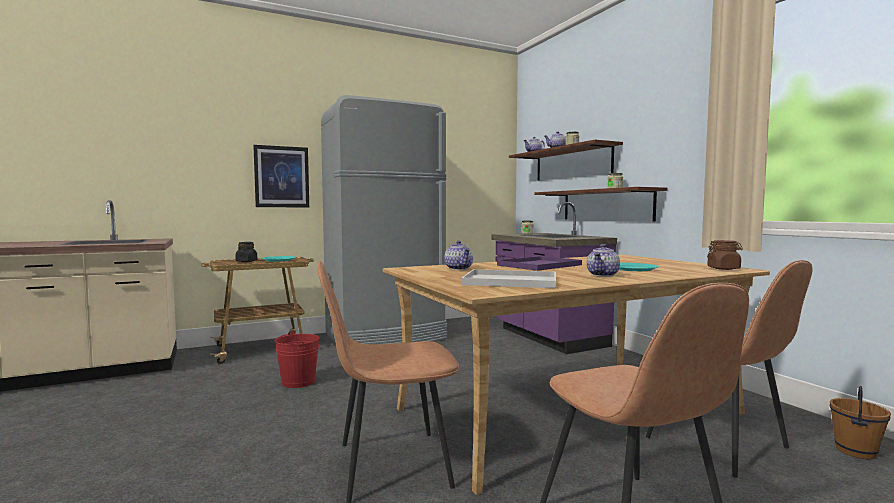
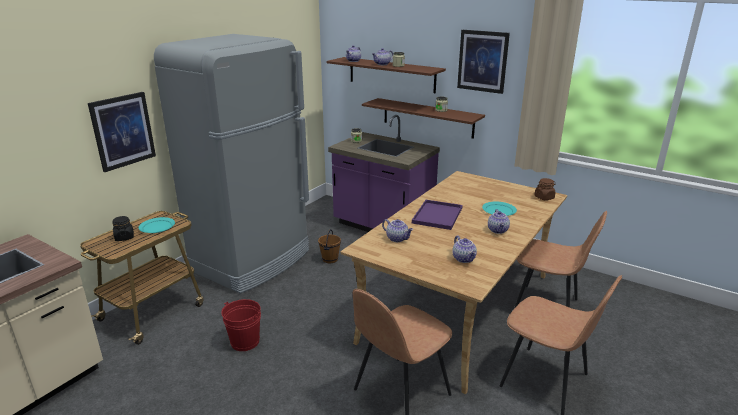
camera: 30 degrees left, 20 degrees up
(512, 281) = (464, 259): white tray -> teapot
(661, 121) = (482, 61): none -> picture
(855, 451) = (602, 291): brown bucket -> brown bucket (329, 259)

